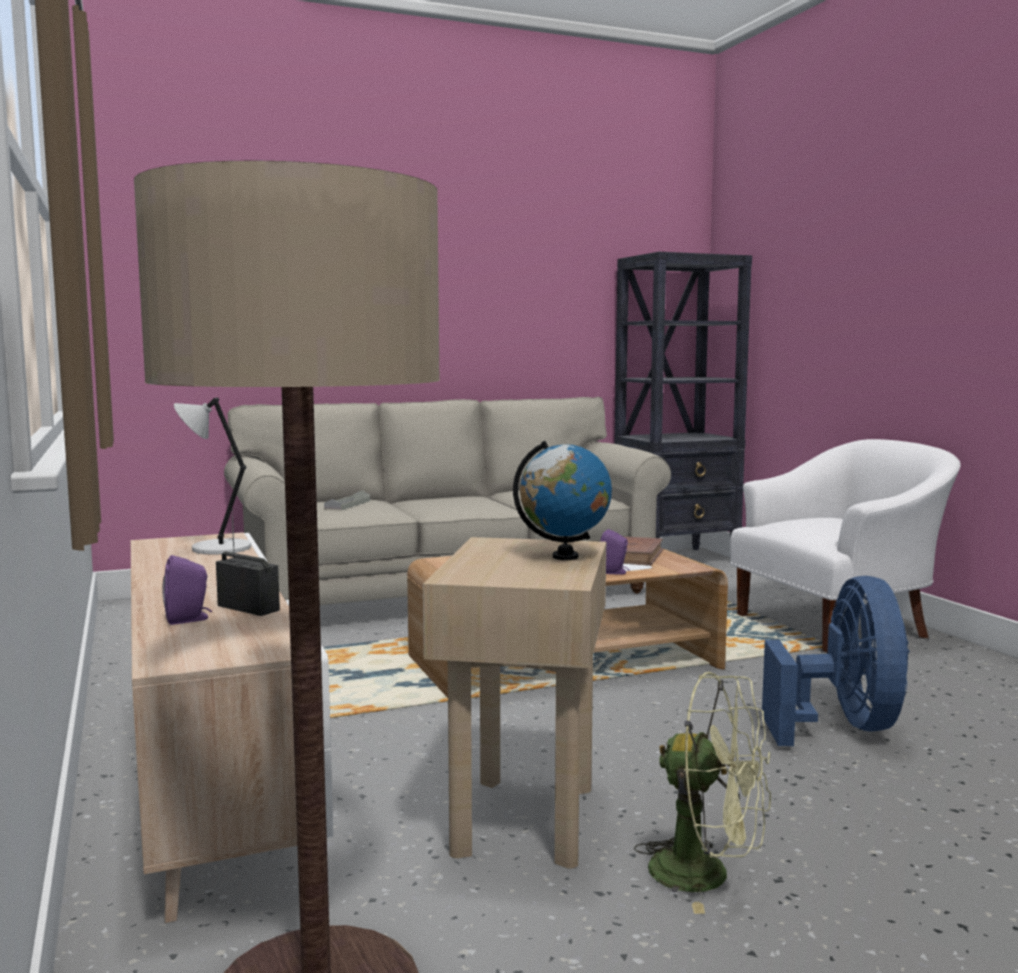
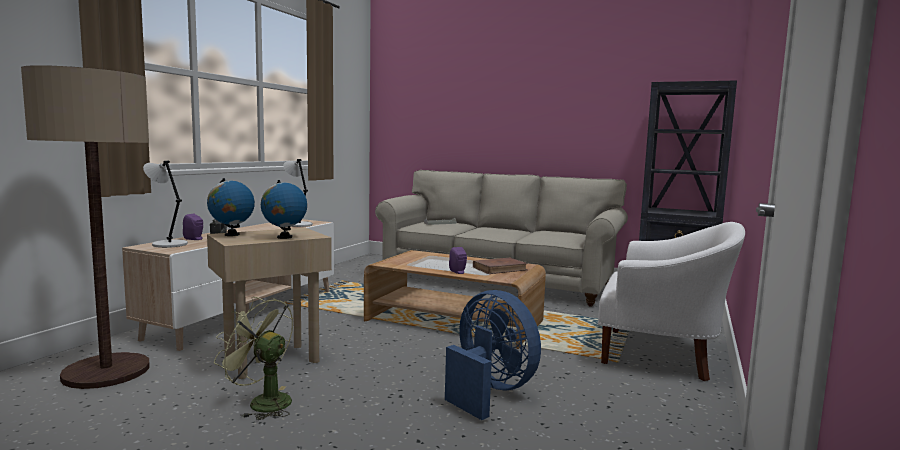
camera: 45 degrees right, 0 degrees up
(201, 643) = (168, 244): none -> grey table lamp
(474, 573) = (231, 235): none -> globe
(707, 875) = (262, 402): green fan -> green fan turned 135 degrees clockwise
(843, 727) = (489, 391): blue fan -> blue fan turned 90 degrees counterclockwise

